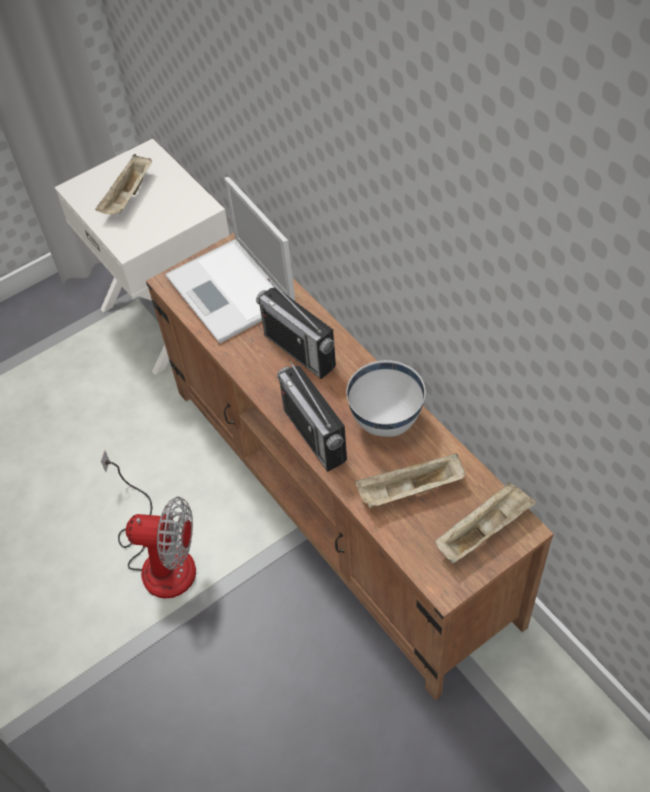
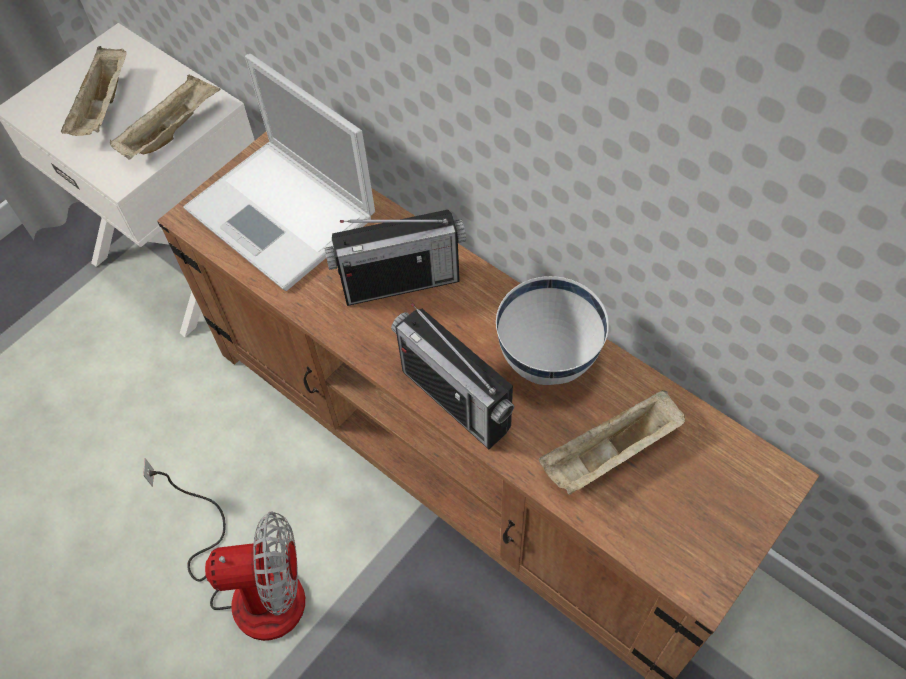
camera: 15 degrees left, 5 degrees up
(299, 351) = (400, 282): radio -> radio turned 45 degrees counterclockwise
(484, 530) = (727, 490): beige tray -> beige tray (172, 130)

